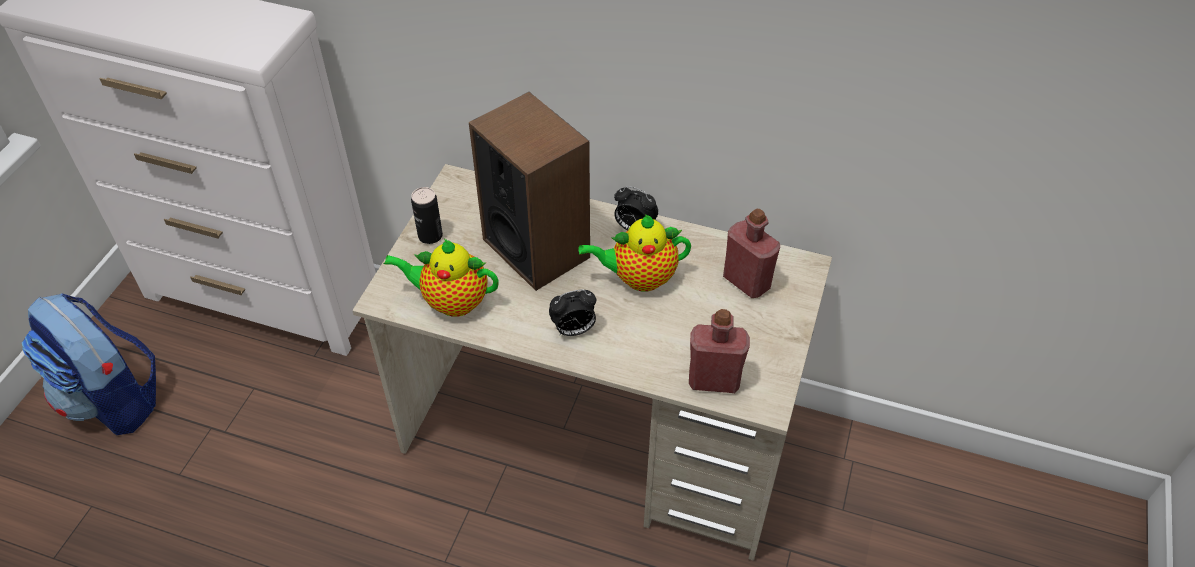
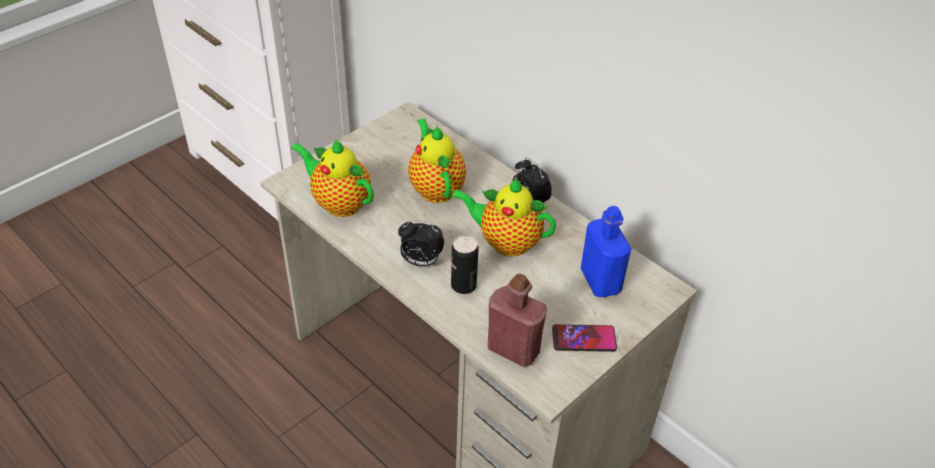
camera: 25 degrees right, 5 degrees down
(114, 400) = (124, 216): backpack -> none
(430, 236) = (358, 149): can -> can (463, 285)
(536, 248) = (435, 188): speaker -> teapot
(746, 281) = (600, 281): red bottle -> blue bottle
(767, 343) = (584, 339): none -> phone

